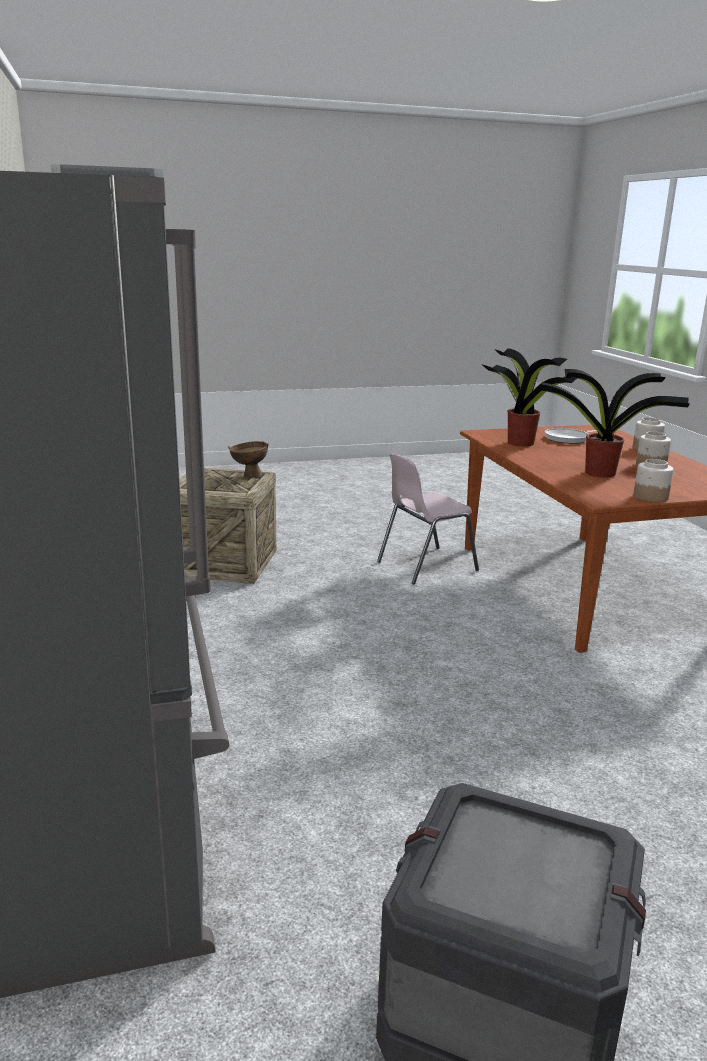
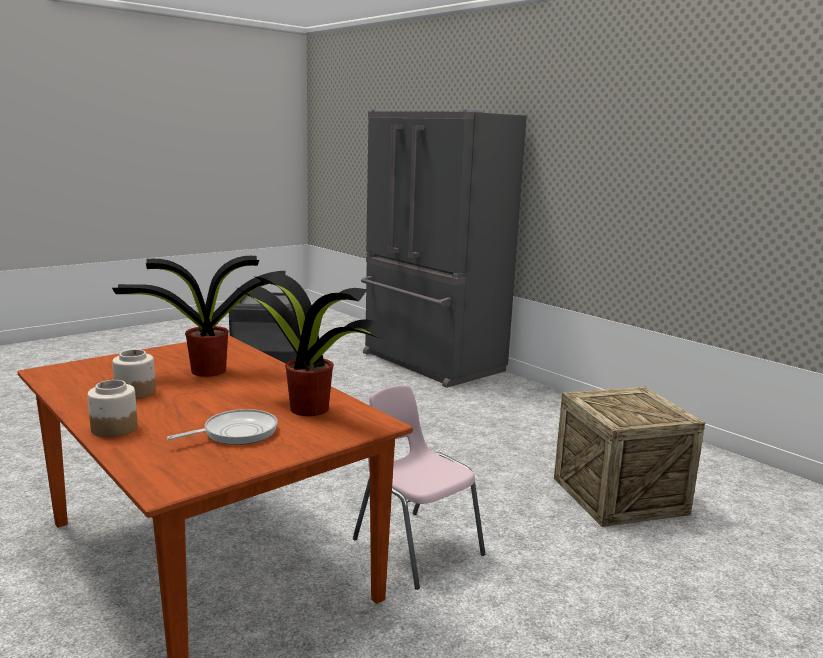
camera: 155 degrees right, 5 degrees down
(248, 475) = (627, 419): brown bowl -> none
(425, 566) = (416, 546): pink chair -> pink chair turned 75 degrees counterclockwise
(650, 497) = (169, 349): jar -> none

